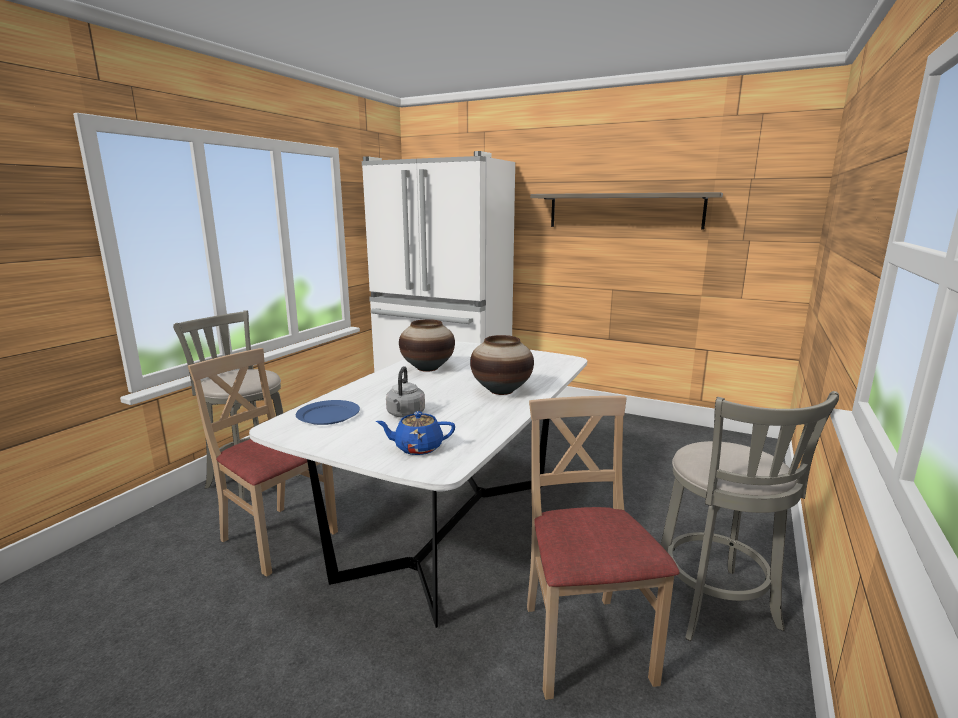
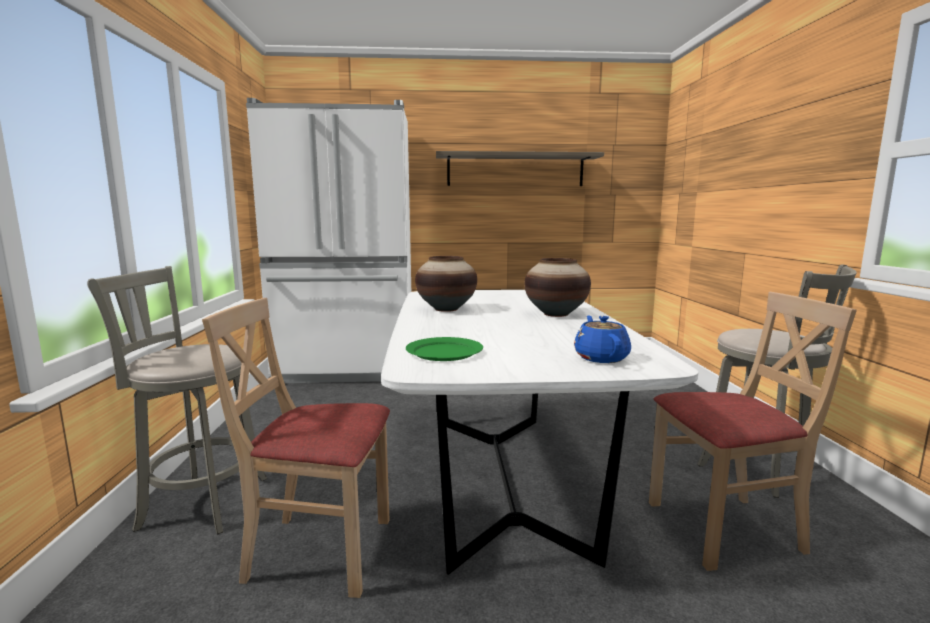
camera: 30 degrees left, 5 degrees down
(329, 415) = (444, 352): blue plate -> green plate
(405, 414) = (521, 339): grey kettle -> none
(417, 447) = (601, 357): blue teapot -> blue teapot turned 120 degrees clockwise
(584, 643) = (724, 528): beige chair -> beige chair turned 120 degrees clockwise

